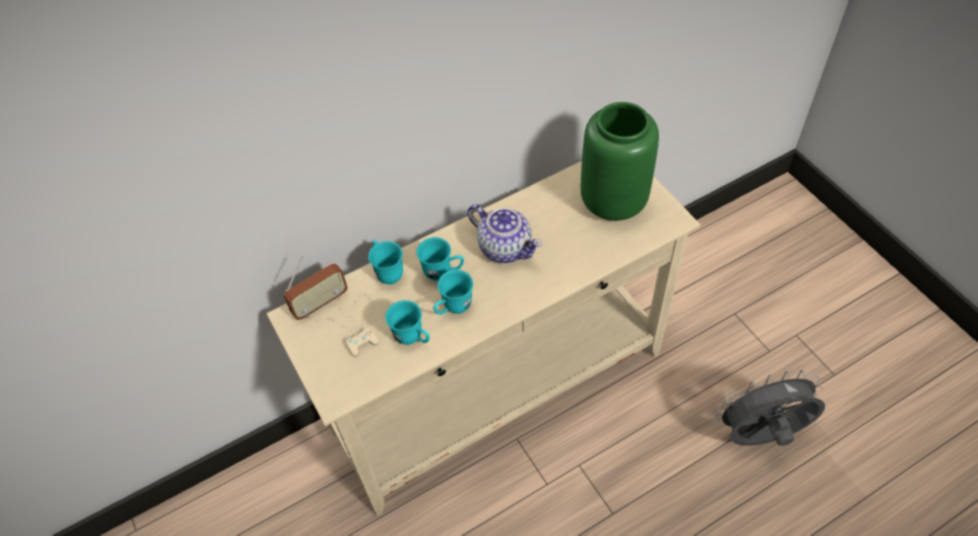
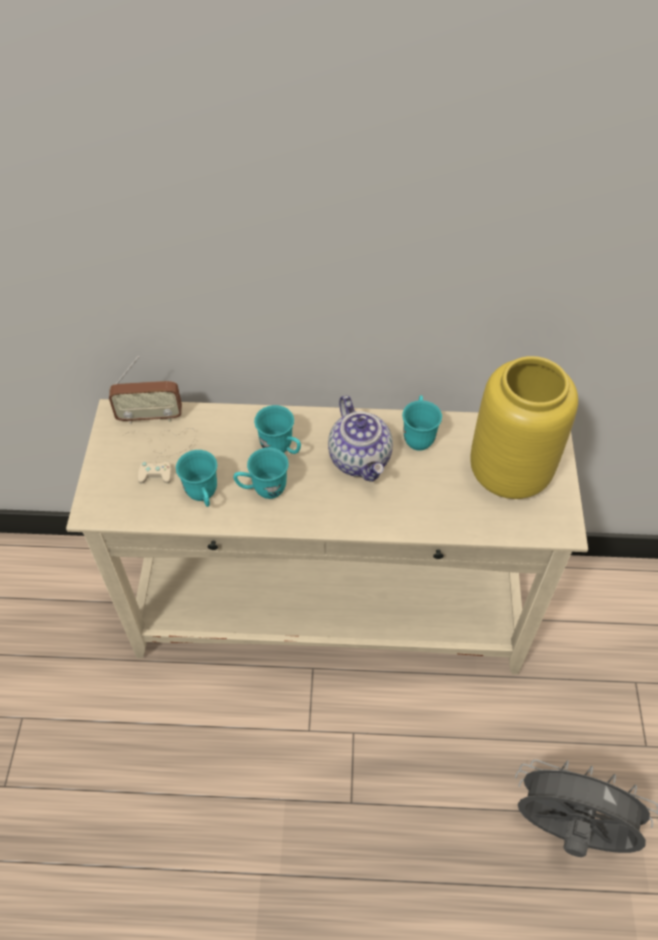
camera: 30 degrees right, 0 degrees up
(387, 271) = (232, 420): turquoise mug -> turquoise mug (418, 435)
(613, 201) = (510, 472): green vase -> yellow vase

